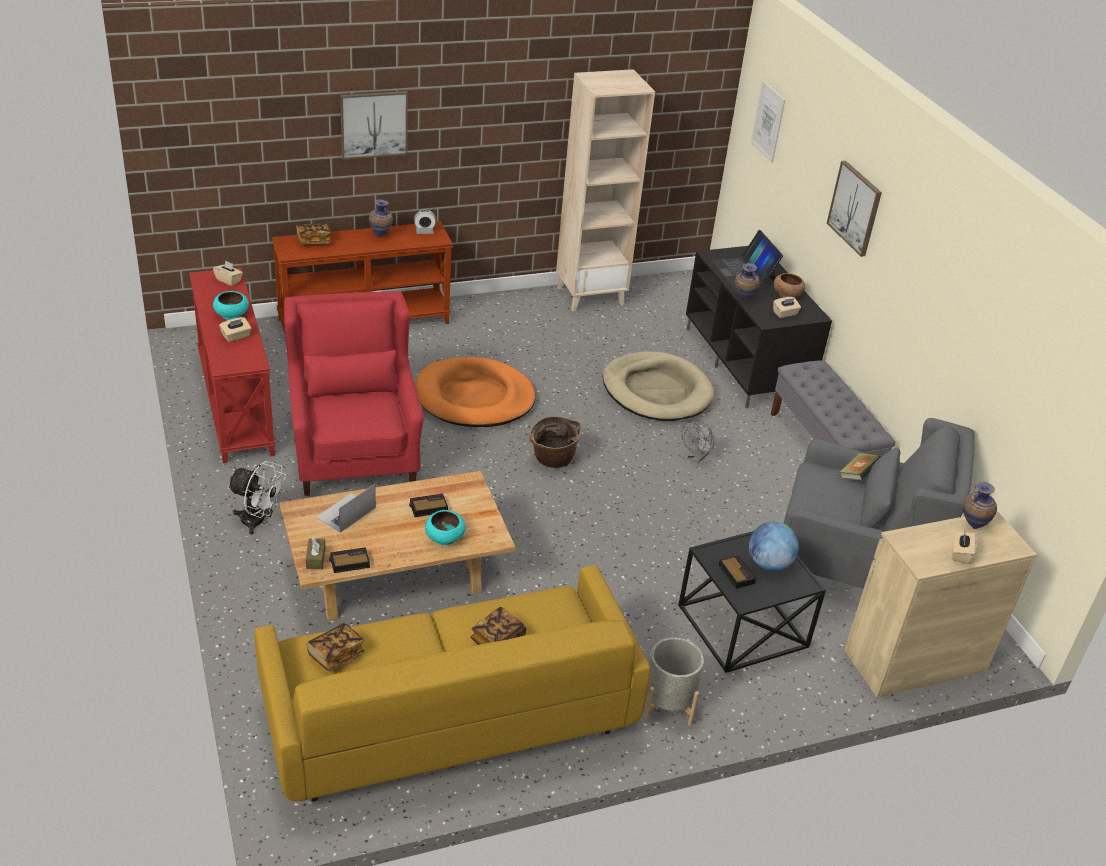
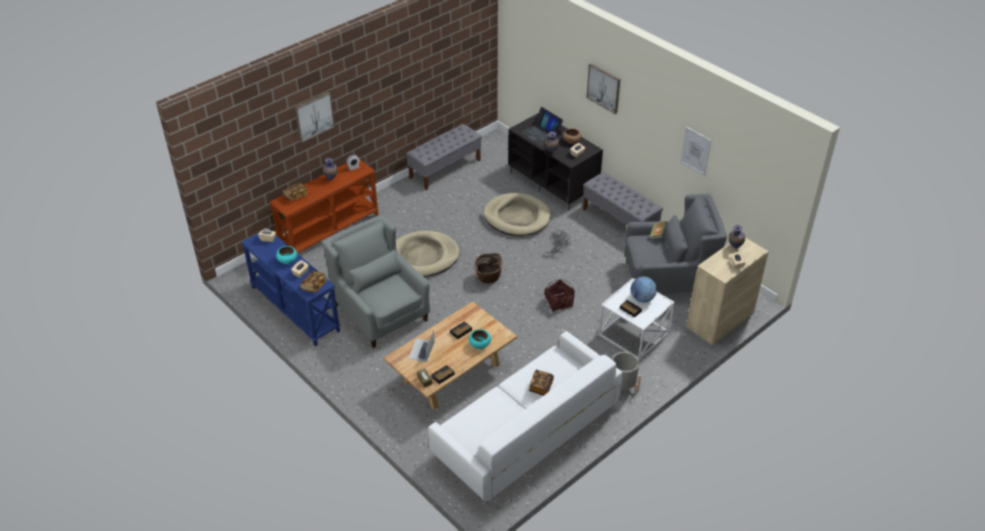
camera: 20 degrees left, 5 degrees up
(234, 404) = (294, 309): red console table -> blue console table
(258, 522) = (359, 372): white fan -> none
(336, 655) = (470, 424): book -> book (314, 286)
(353, 451) = (380, 312): red armchair -> grey armchair
(448, 715) = (524, 433): yellow sofa -> white sofa
(474, 398) = (423, 256): orange dog bed -> beige dog bed
(590, 296) = (445, 169): beige bookcase -> grey bench
(642, 533) = (558, 303): none -> basket
(741, 625) = (633, 333): black side table -> white side table
(768, 121) = (527, 43): picture -> picture (695, 151)

